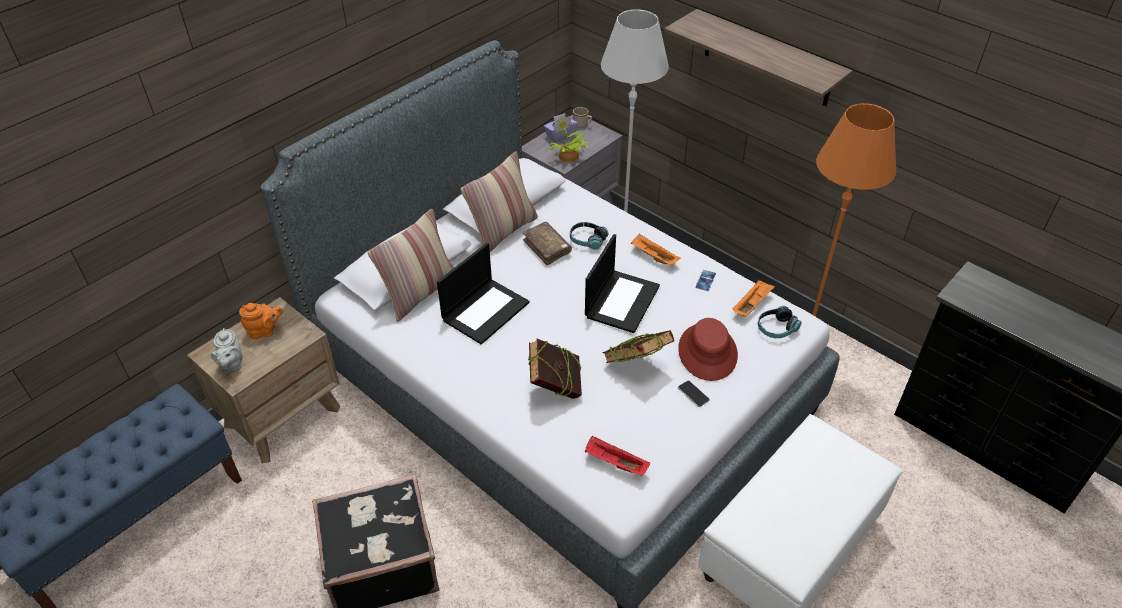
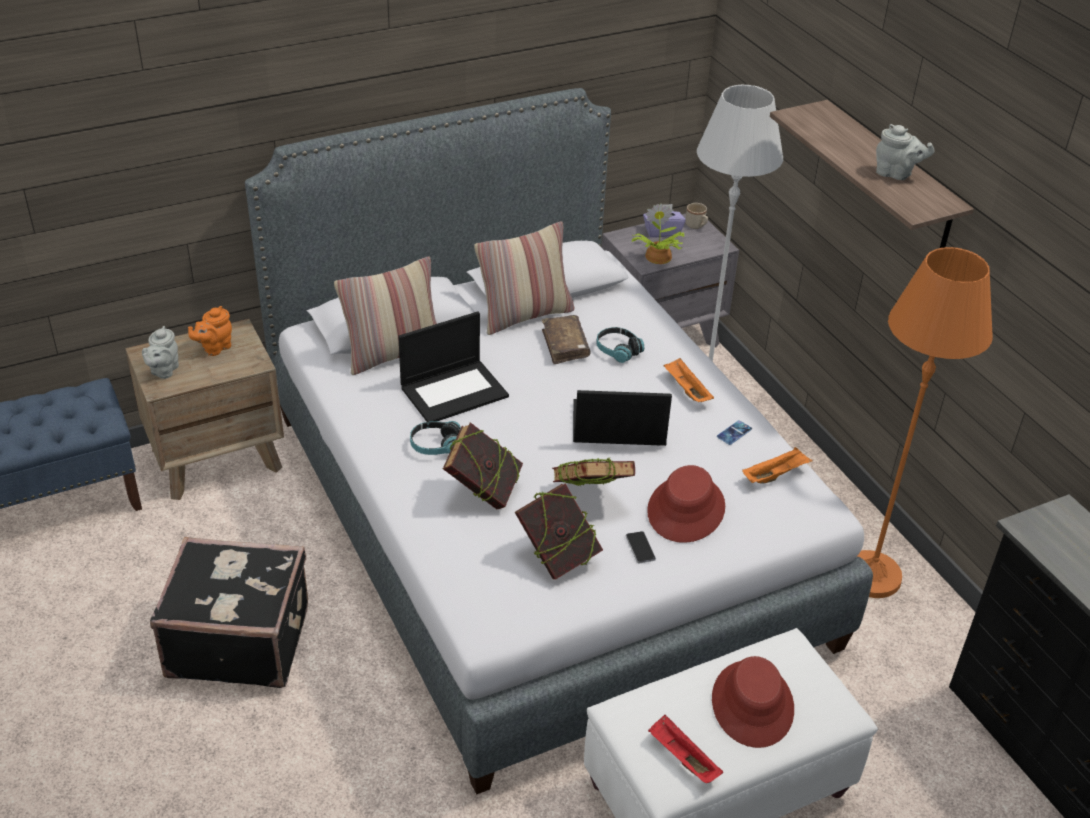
camera: 20 degrees right, 5 degrees down
(265, 331) = (214, 348): orange teapot -> orange teapot turned 120 degrees clockwise
(615, 463) = (502, 588): red tray -> red tray (682, 758)
(622, 300) = (617, 425): laptop -> laptop turned 135 degrees counterclockwise
(639, 423) = (557, 557): none -> book
(776, 328) = (790, 509): headphones -> headphones (435, 445)
(784, 56) = (896, 174): none -> grey teapot
(817, 484) = (753, 704): none -> red hat

